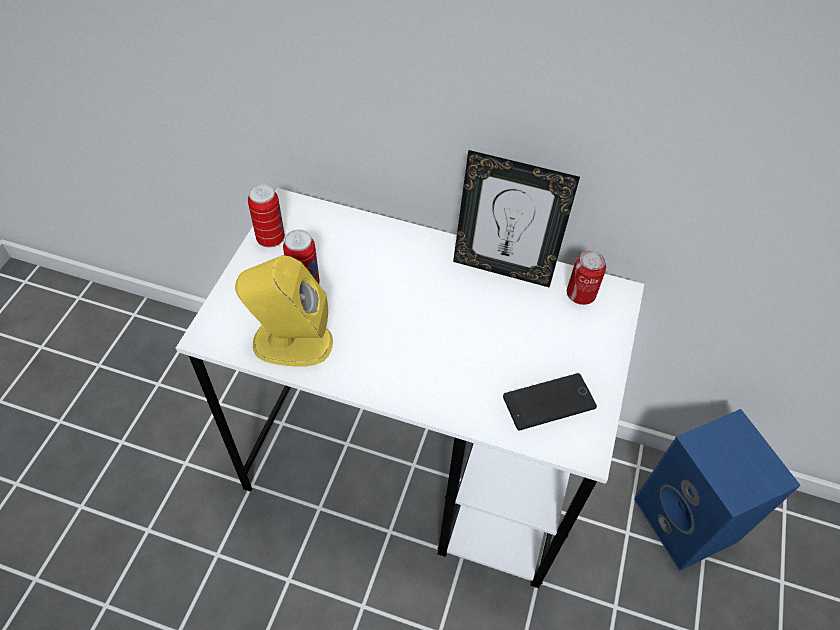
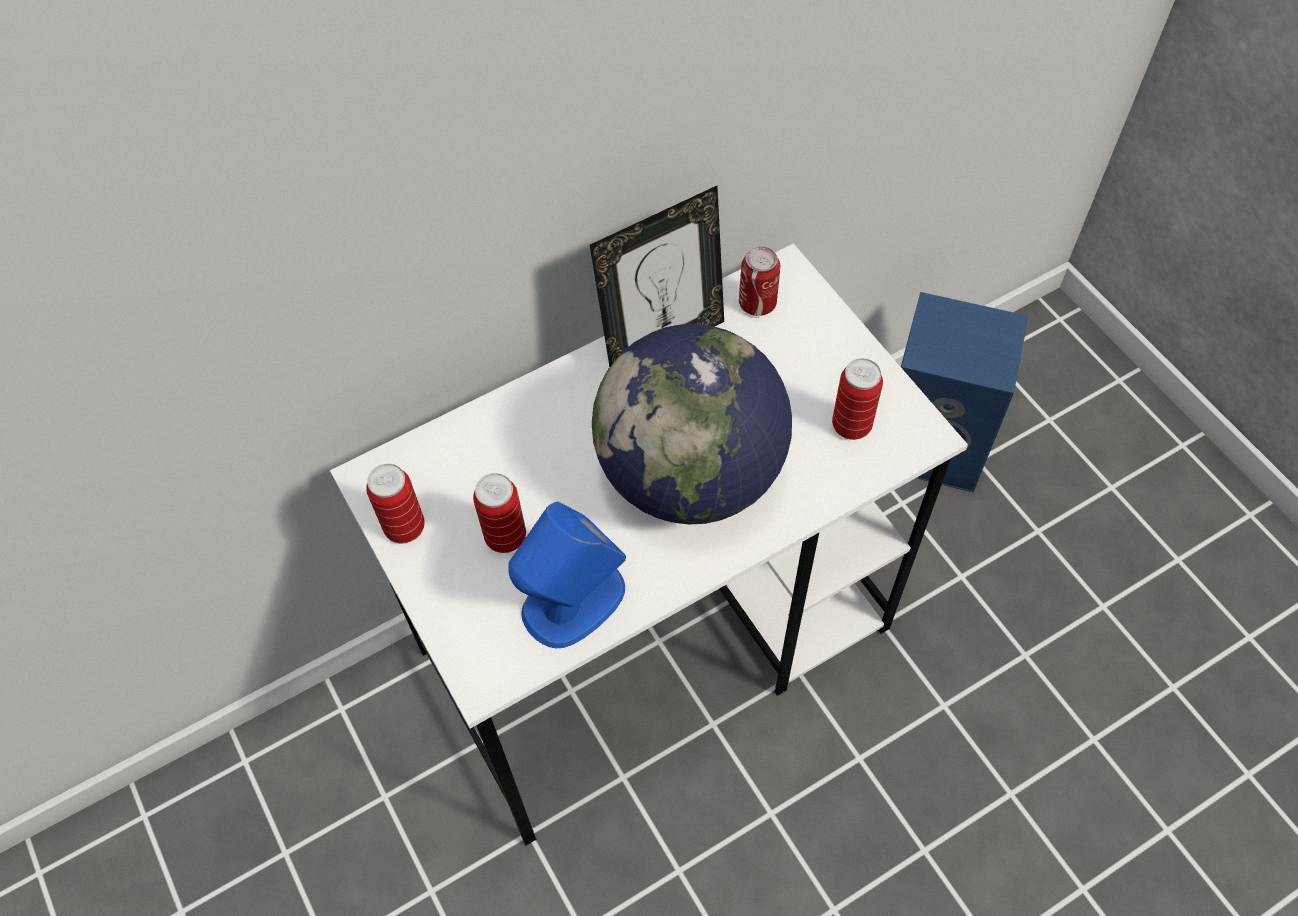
camera: 45 degrees left, 5 degrees up
(291, 342) = (572, 602): yellow speaker -> blue speaker
(428, 342) = (691, 475): none -> globe
(549, 402) = (851, 425): phone -> can

